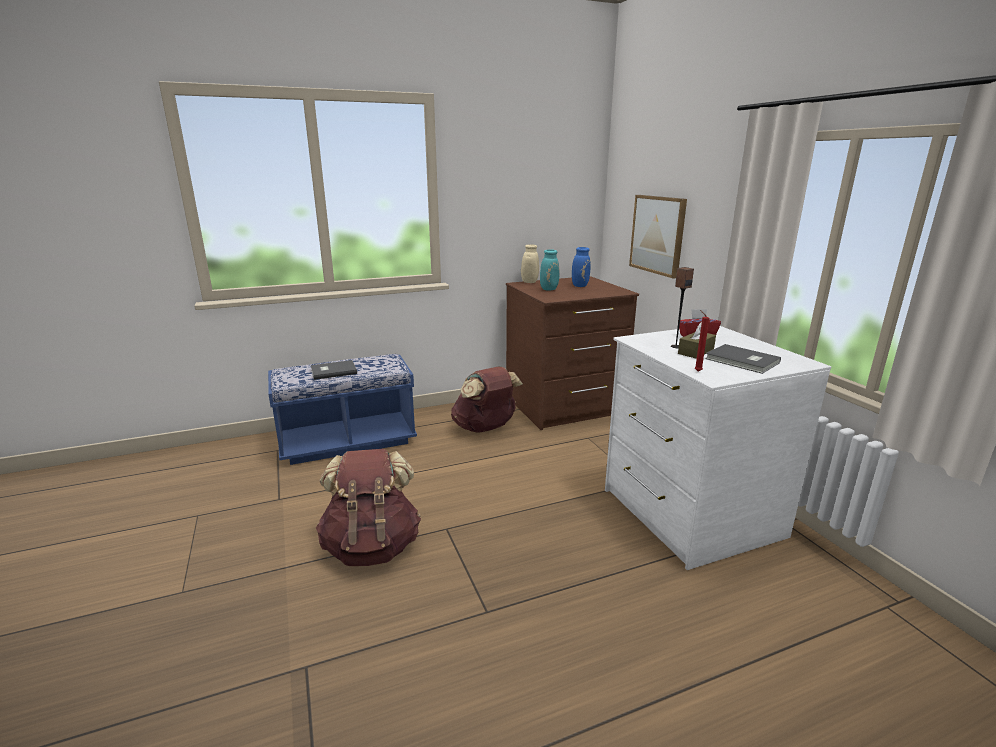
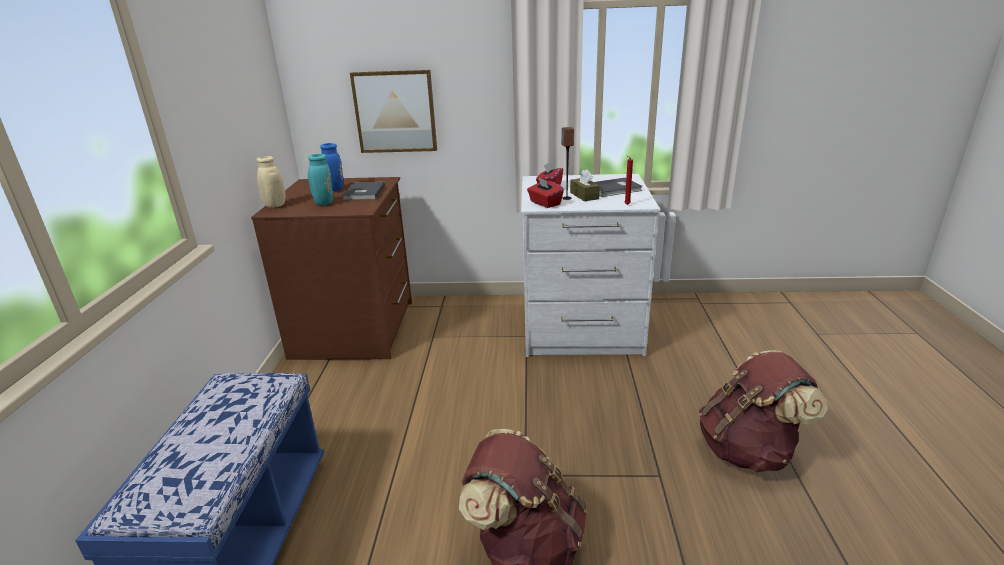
camera: 65 degrees left, 5 degrees up
(333, 371) = (219, 443): grey book -> grey book (363, 193)
(485, 428) = (346, 395): brown backpack -> brown backpack (748, 450)
(646, 341) = (545, 203): none -> red tissue box

